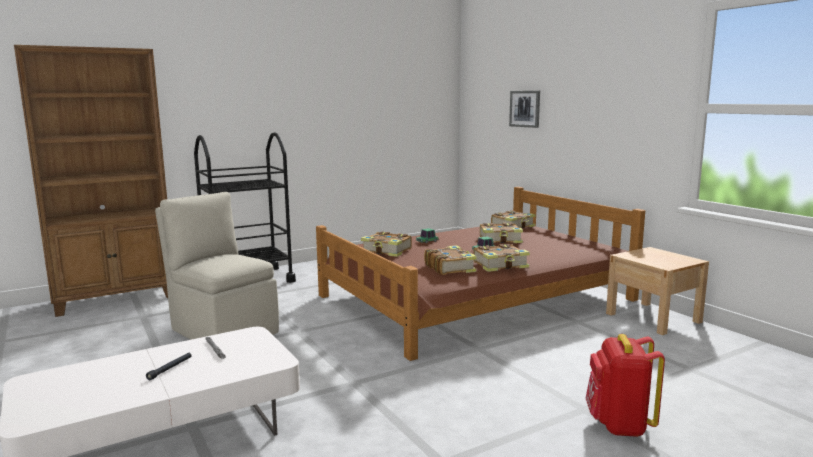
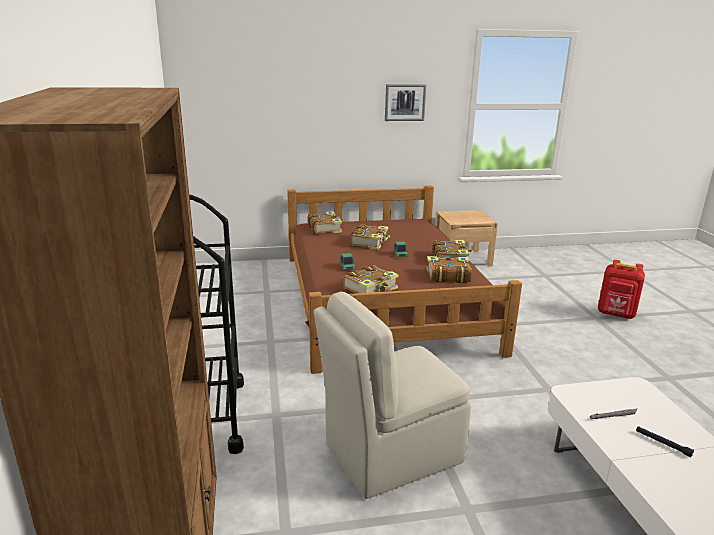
camera: 70 degrees left, 10 degrees up
(525, 109) = (287, 110): picture -> picture (405, 102)

